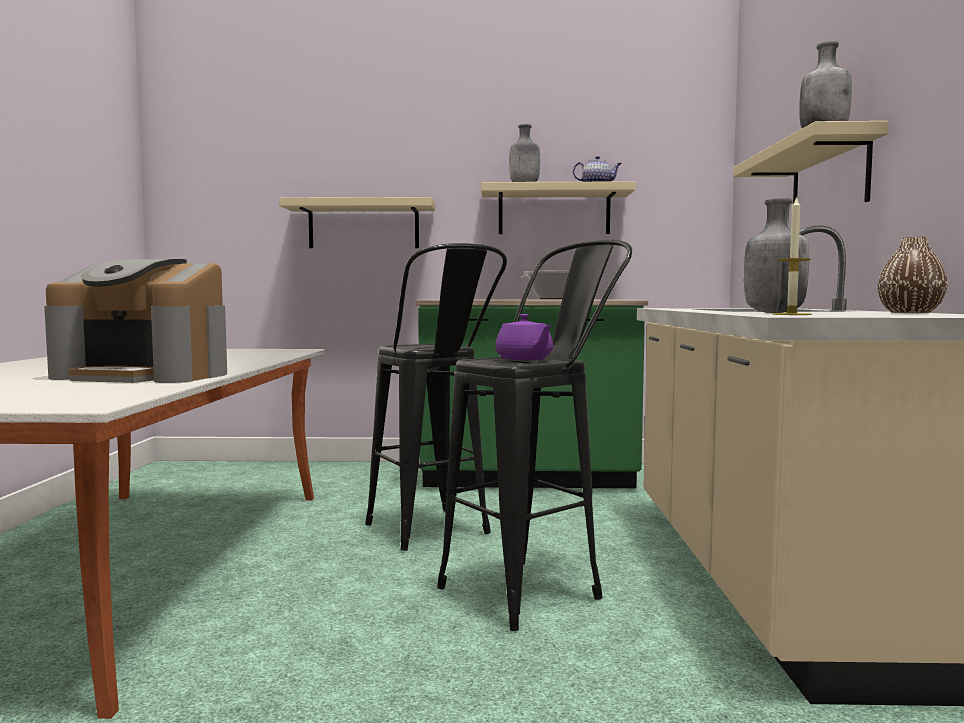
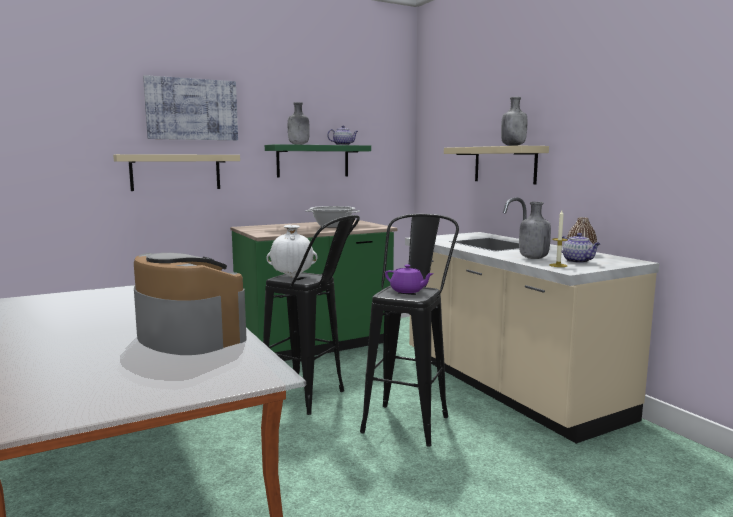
camera: 30 degrees left, 5 degrees up
(146, 375) = (188, 336): coffee machine -> coffee machine turned 120 degrees counterclockwise
(387, 145) = (192, 109): none -> picture
(420, 346) = (293, 277): none -> white vase
(554, 211) = (313, 161): beige shelf -> green shelf
(859, 314) = (578, 261): none -> teapot

